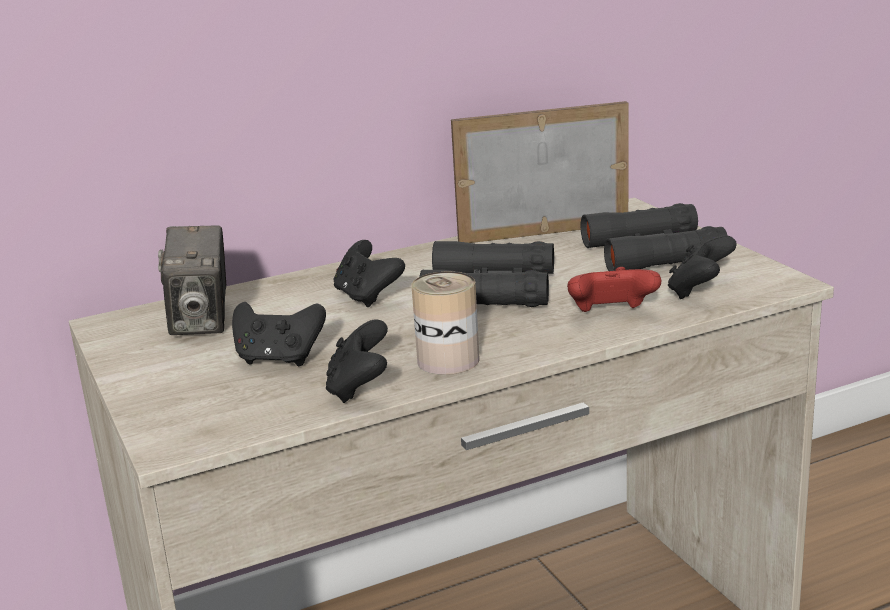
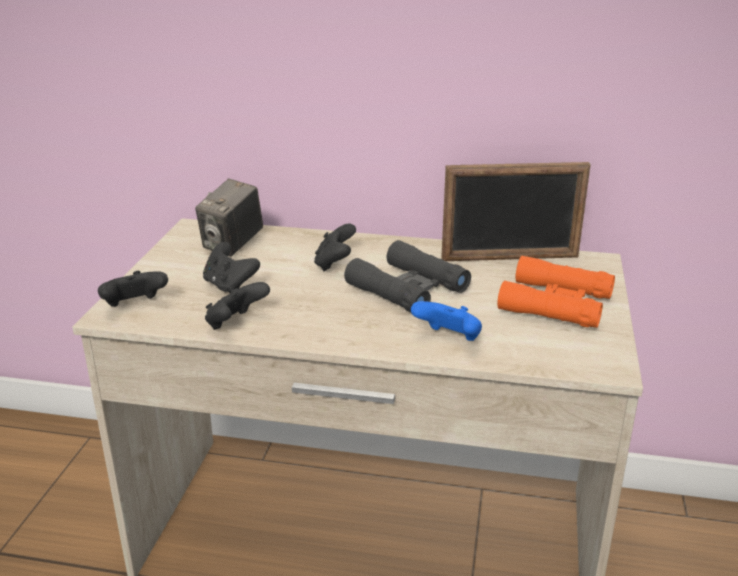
camera: 35 degrees right, 5 degrees up
(448, 360) = (307, 327): can -> none
(543, 232) = (510, 258): picture frame -> picture frame turned 150 degrees clockwise
(611, 315) = (449, 339): red game controller -> blue game controller
(652, 252) = (555, 303): black binoculars -> orange binoculars
(699, 291) = (535, 348): black game controller -> black game controller (134, 306)

